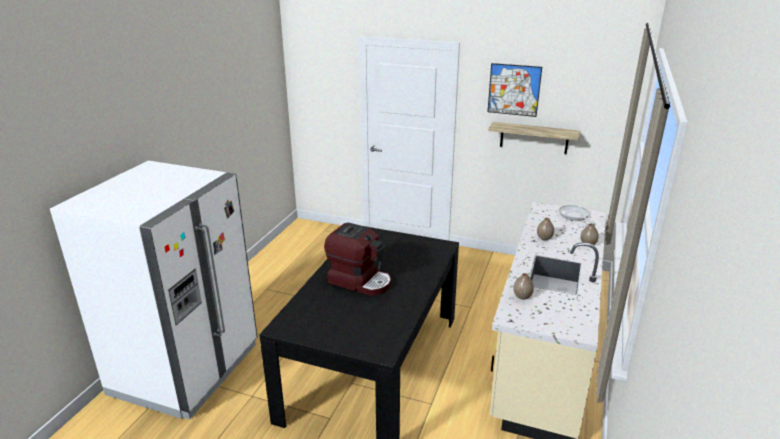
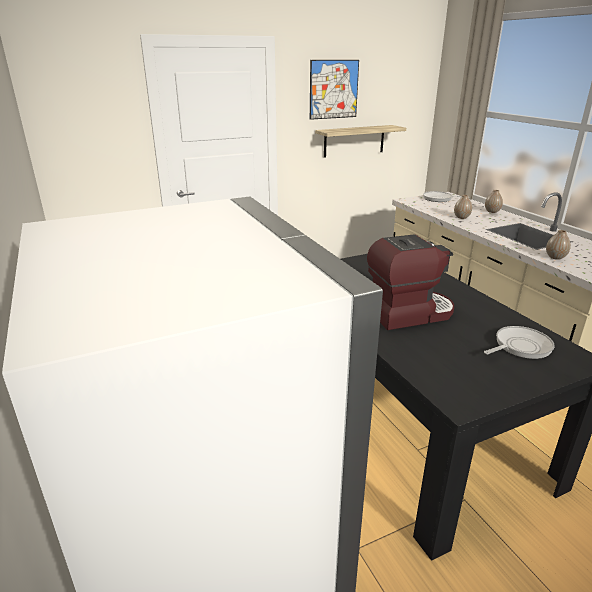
camera: 45 degrees left, 0 degrees up
(370, 328) = (520, 346): none -> frying pan

